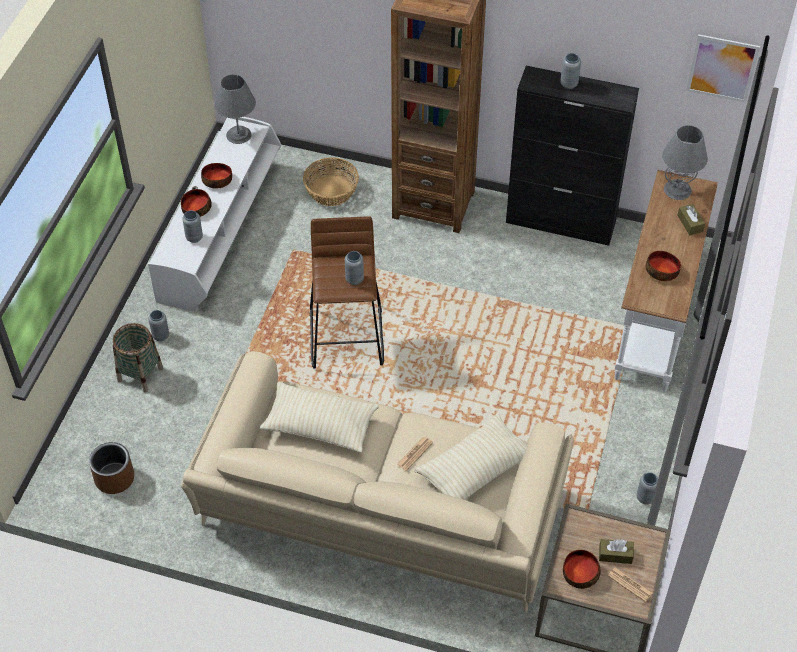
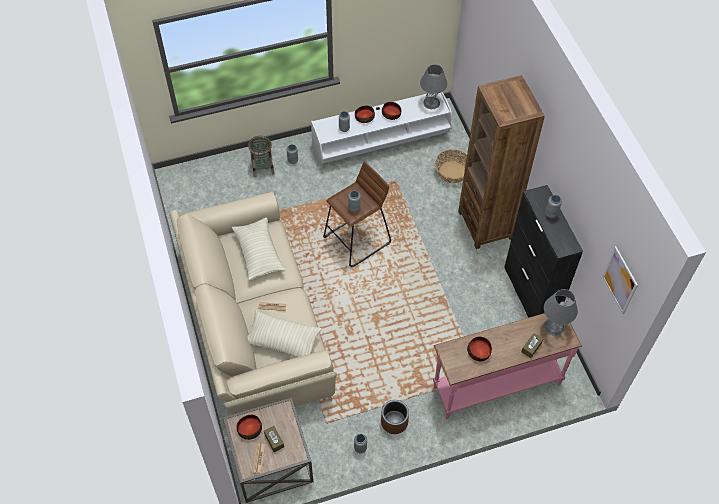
camera: 55 degrees right, 5 degrees up
(115, 478) = (194, 197): brown planter -> brown planter (394, 422)
(654, 320) = (496, 384): white console table -> pink console table

